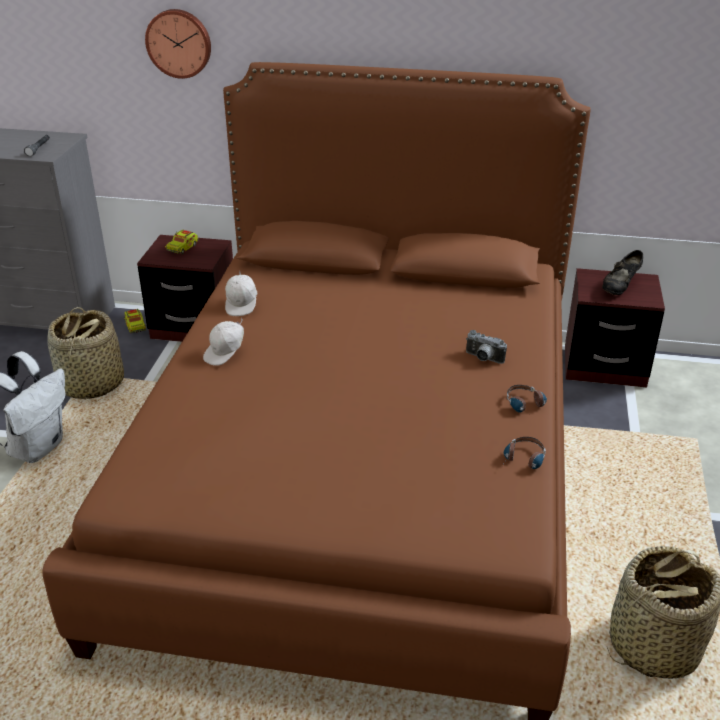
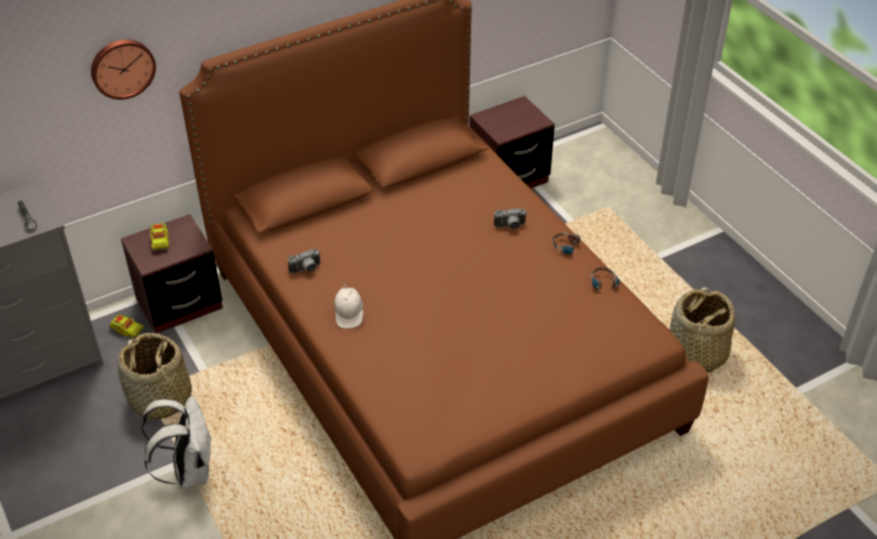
camera: 40 degrees left, 10 degrees up
(242, 305) = (306, 270): white cap -> camera
(620, 287) = (512, 119): black shoe -> none

